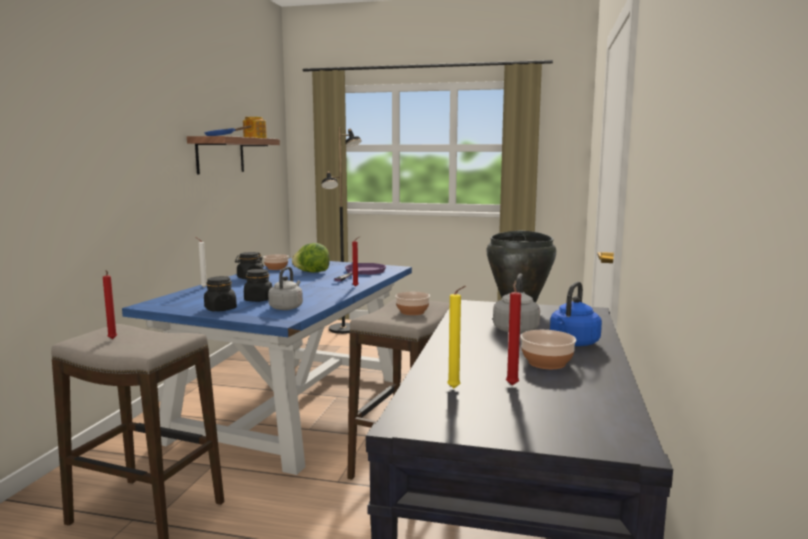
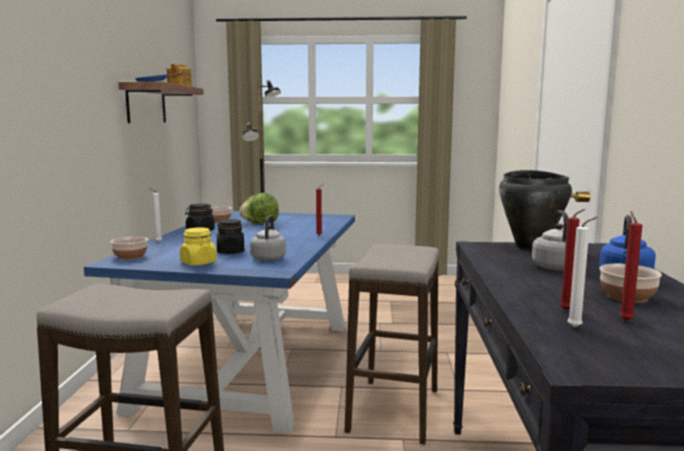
camera: 10 degrees left, 0 degrees up
(112, 339) = (106, 300): red candle -> red candle (568, 311)
(220, 309) = (198, 263): black jar -> yellow jar
(361, 272) = (311, 222): purple frying pan -> none
(412, 312) = (404, 257): bowl -> bowl (130, 256)
(455, 389) = (577, 328): yellow candle -> white candle

